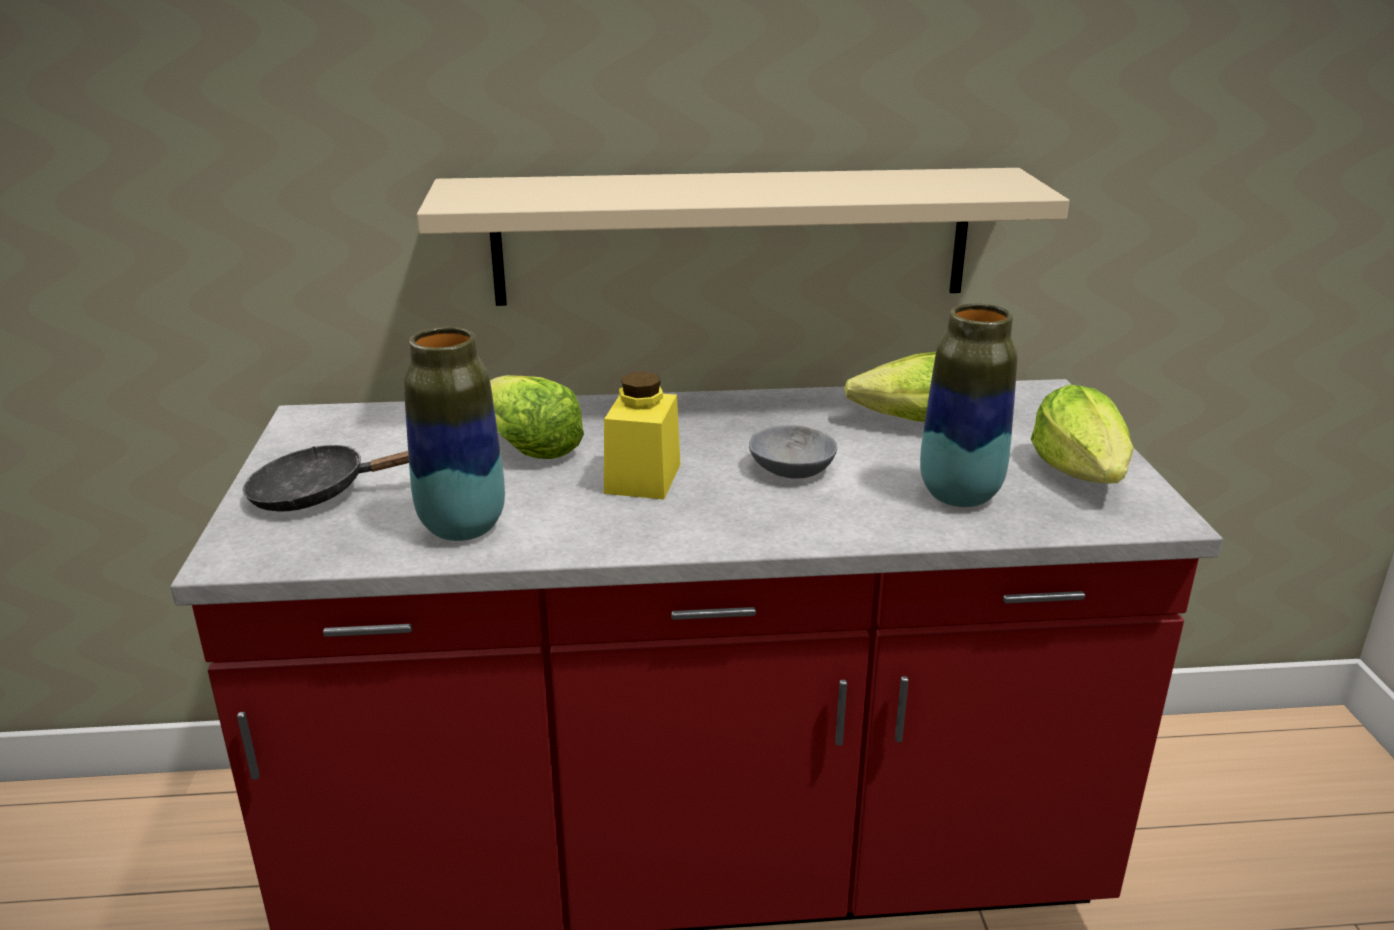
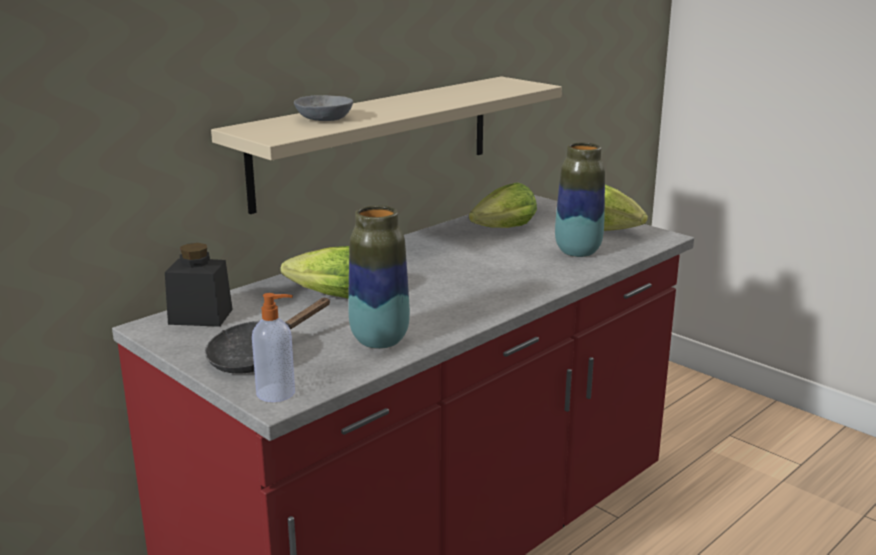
camera: 40 degrees left, 5 degrees down
(249, 549) = (277, 393): none -> soap dispenser
(365, 422) = (200, 316): none -> black jar
(643, 478) = (426, 290): yellow jar -> none
(789, 469) = (487, 265): grey bowl -> grey bowl (323, 119)

